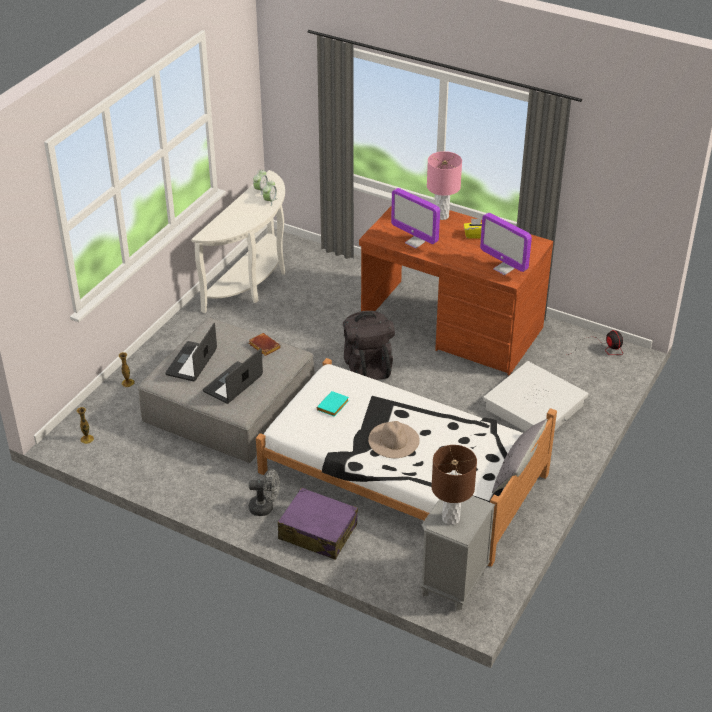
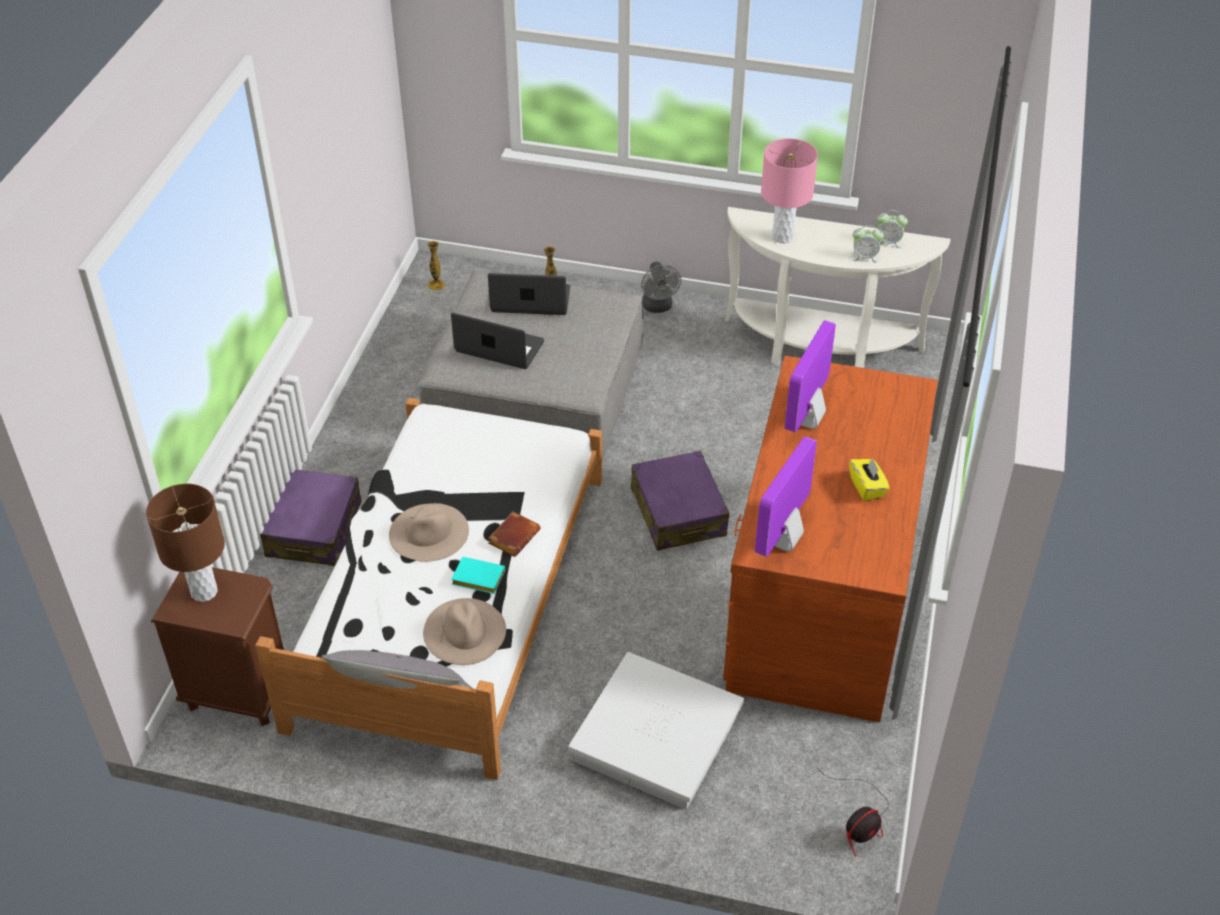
camera: 75 degrees right, 5 degrees up
(263, 346) = (589, 357): brown book -> brown book (514, 536)
(265, 507) = (350, 469): grey fan -> grey fan (658, 307)
(333, 407) = (486, 456): turquoise book -> turquoise book (476, 579)
(367, 366) = (678, 512): black backpack -> purple suitcase
(442, 216) = (902, 438): pink table lamp -> pink table lamp (782, 237)
(453, 583) = (238, 693): grey nightstand -> brown nightstand
(480, 435) = (464, 631): none -> beige hat

